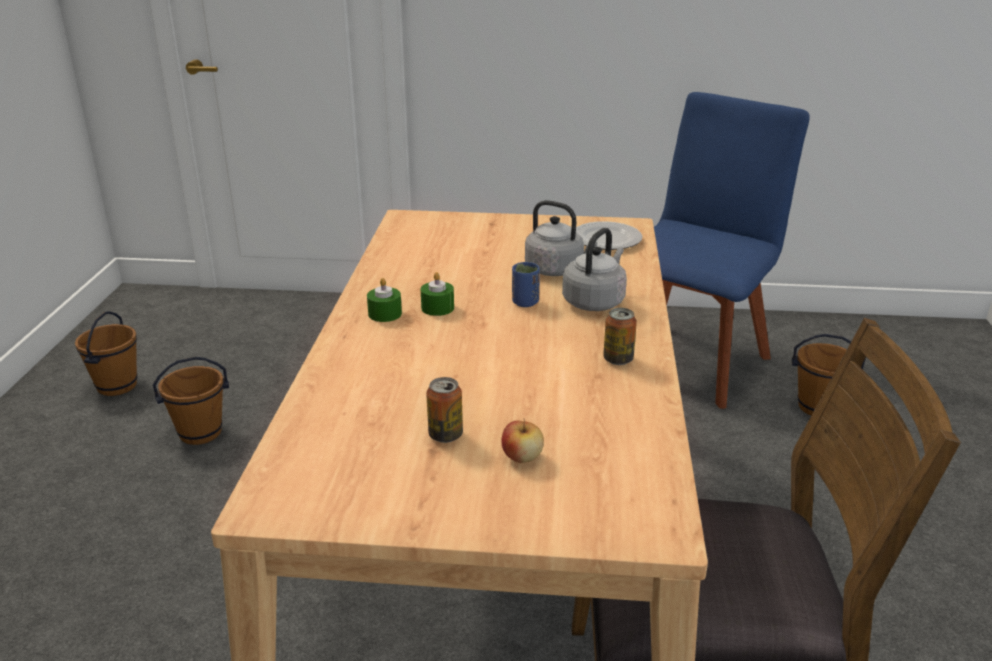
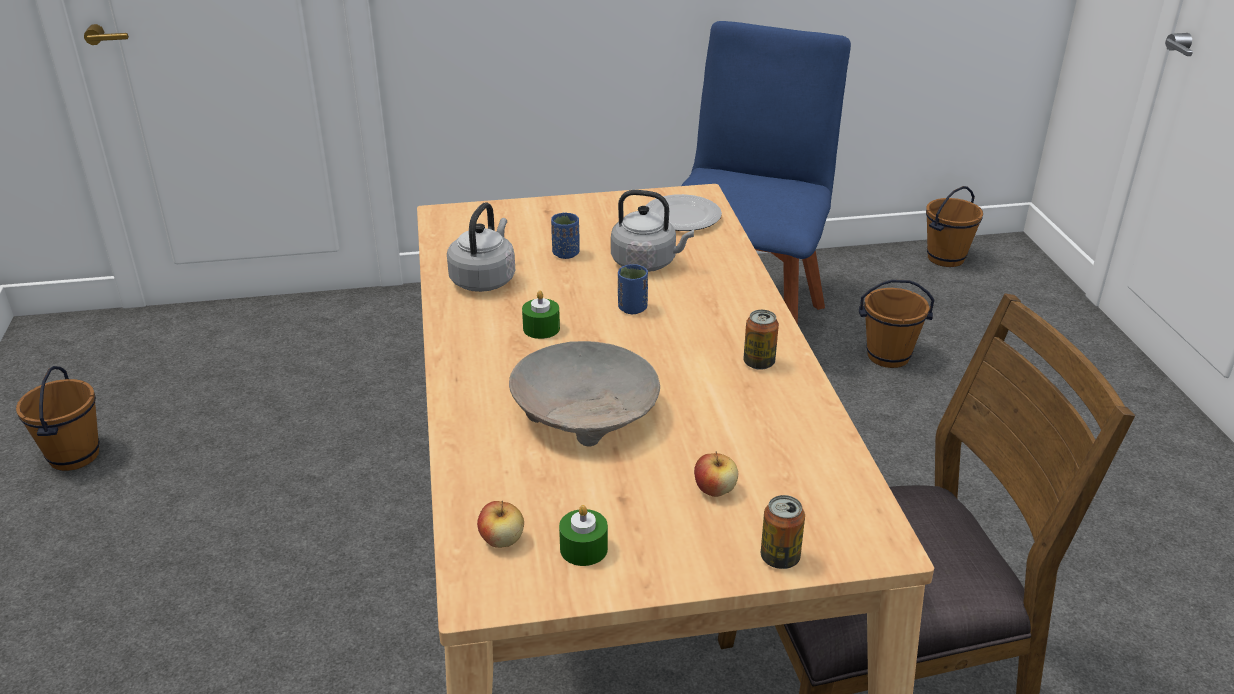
camera: 15 degrees left, 5 degrees up
(200, 432) = (211, 498): brown bucket -> brown bucket (945, 258)
(308, 467) = (502, 540): none -> apple
(385, 314) = (487, 344): green candle -> green candle (583, 549)
(438, 376) = (585, 412): none -> beige bowl
(445, 435) = (626, 479): can -> can (779, 558)
(490, 255) = (566, 254): none -> blue cup
(595, 301) = (704, 296): grey kettle -> grey kettle (484, 279)

